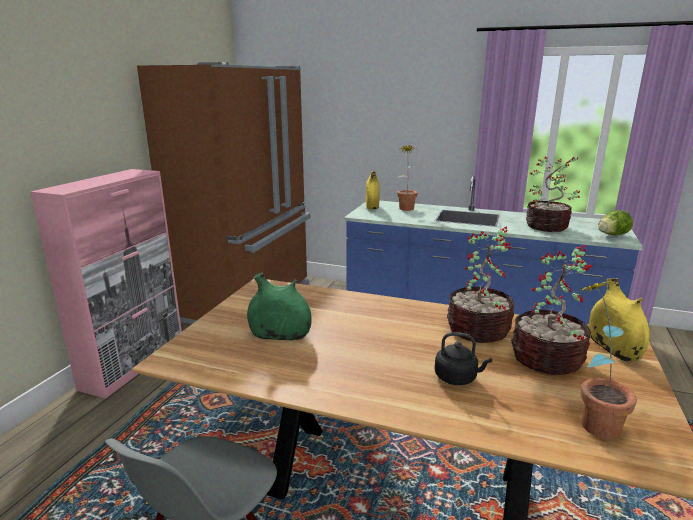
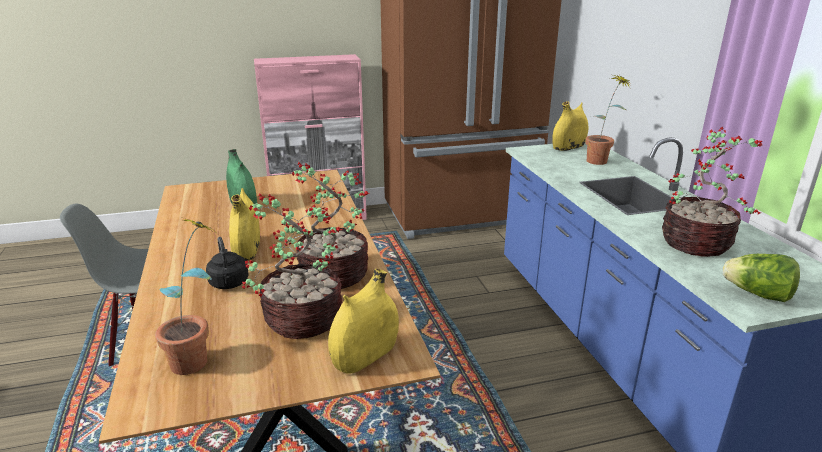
camera: 55 degrees right, 5 degrees up
(392, 355) = (247, 250): none -> yellow vase

